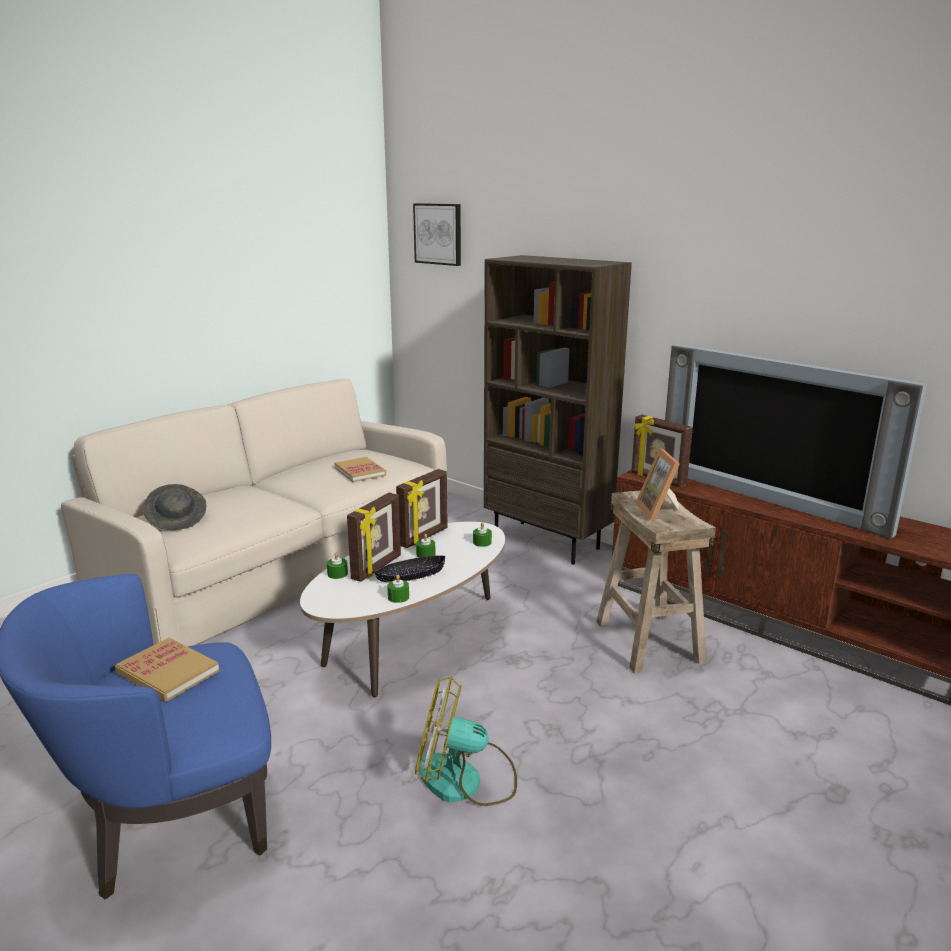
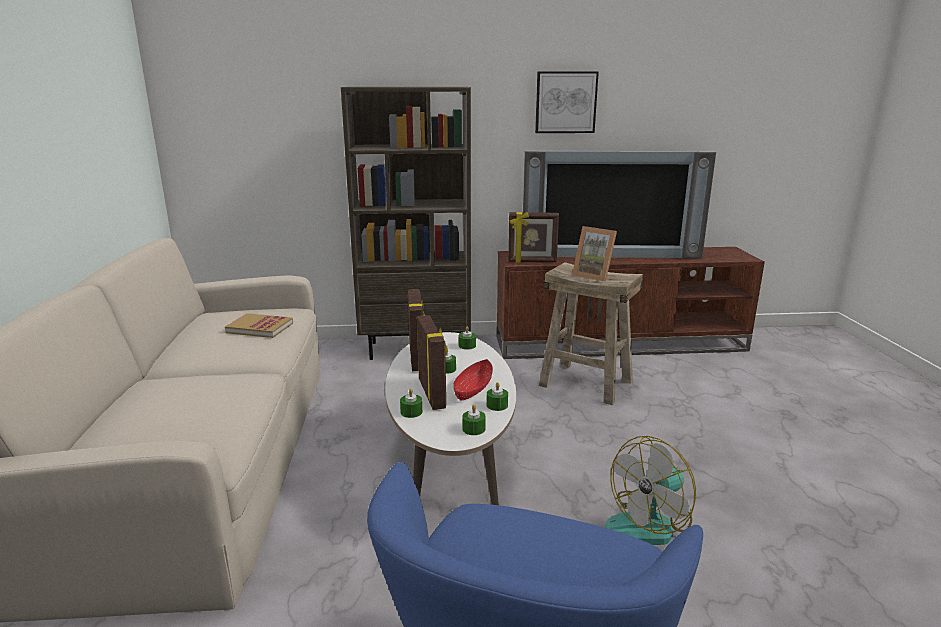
camera: 45 degrees left, 0 degrees up
(167, 672) = (498, 553): book -> none
(177, 520) = (145, 437): grey hat -> none
(347, 605) = (473, 429): none -> green candle
(411, 577) = (473, 388): black bowl -> red bowl
(438, 234) = (226, 70): picture -> picture (565, 102)

